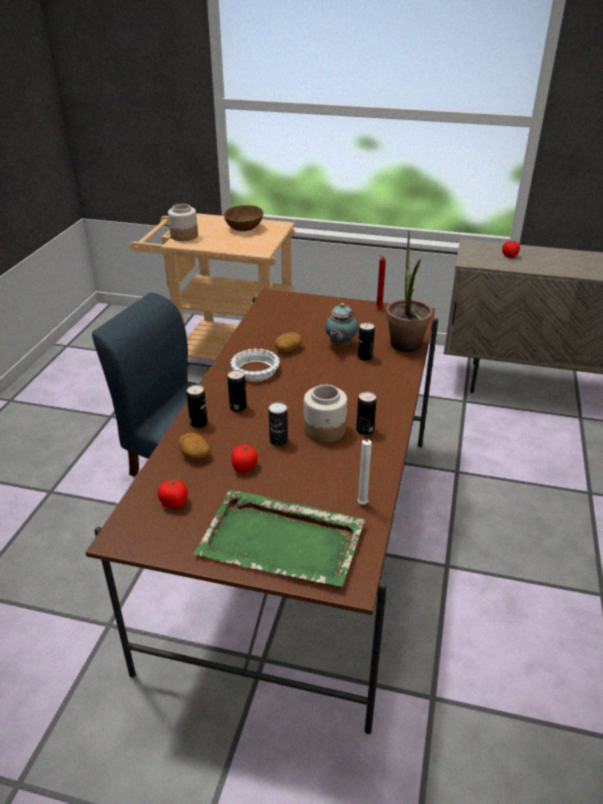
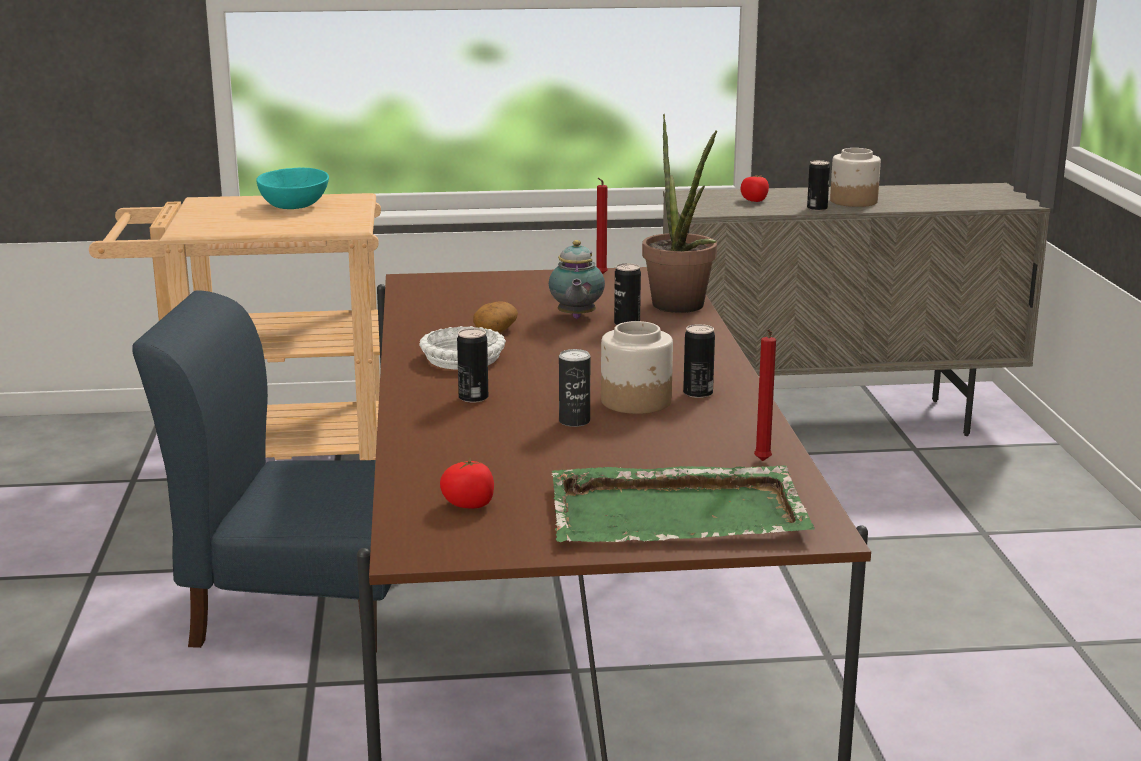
camera: 20 degrees left, 15 degrees down
(184, 236) = (193, 222): jar -> jar (853, 201)
(194, 454) = (450, 453): potato -> none
(198, 423) = (424, 422): can -> can (817, 208)
(244, 228) = (293, 206): brown bowl -> turquoise bowl
(244, 467) = (546, 453): tomato -> none
(361, 505) = (762, 462): white candle -> red candle

